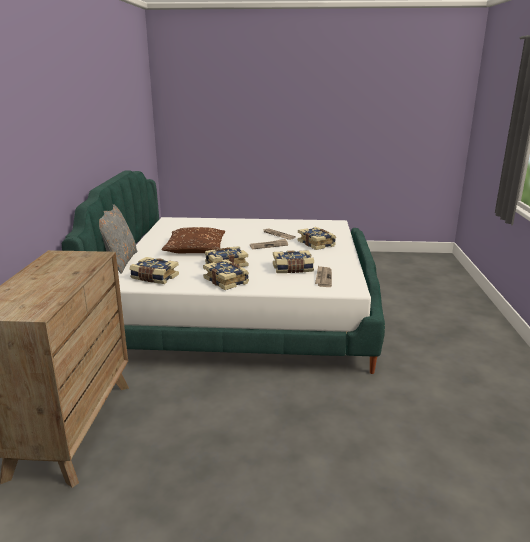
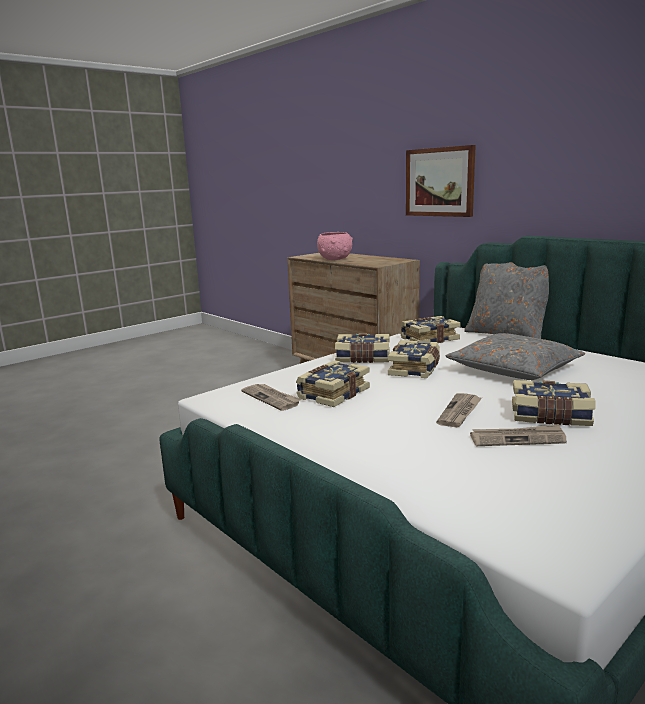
camera: 135 degrees right, 5 degrees down
(36, 163) = (439, 182): none -> picture
(60, 284) = (335, 259): none -> pink bowl
(195, 248) = (514, 369): brown pillow -> grey pillow
(317, 244) = (408, 450): book -> book (550, 416)

